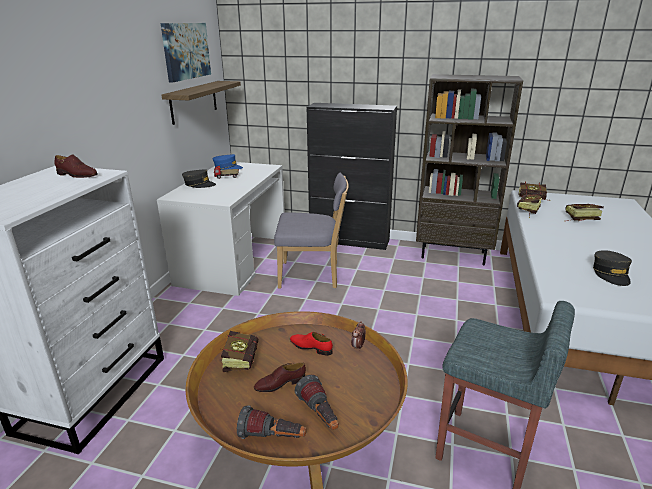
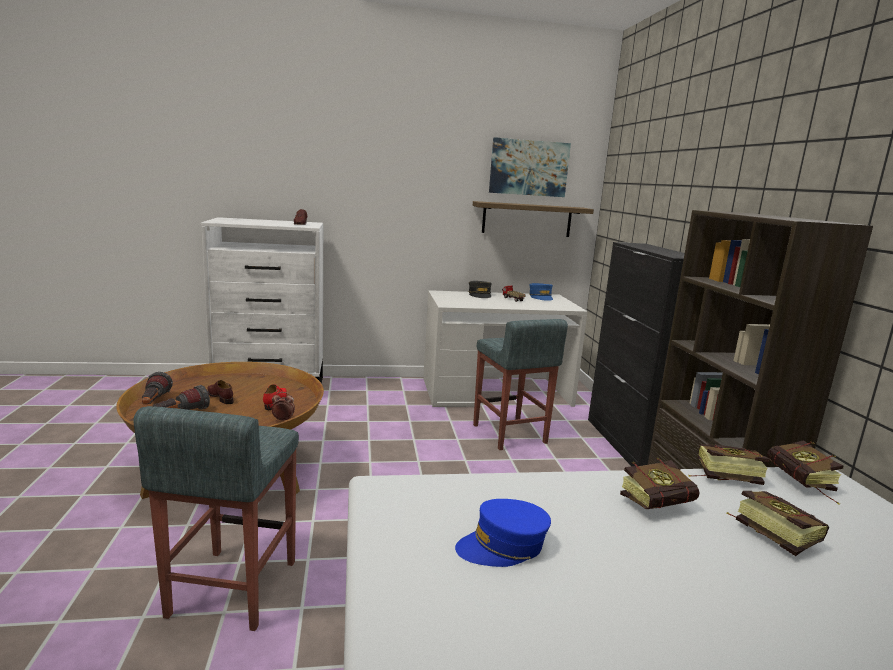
camera: 65 degrees right, 10 degrees down
(242, 359) = (251, 381): book -> book (662, 504)
(312, 275) = (509, 434): grey chair -> grey stool
(611, 274) = (503, 546): grey cap -> blue cap

